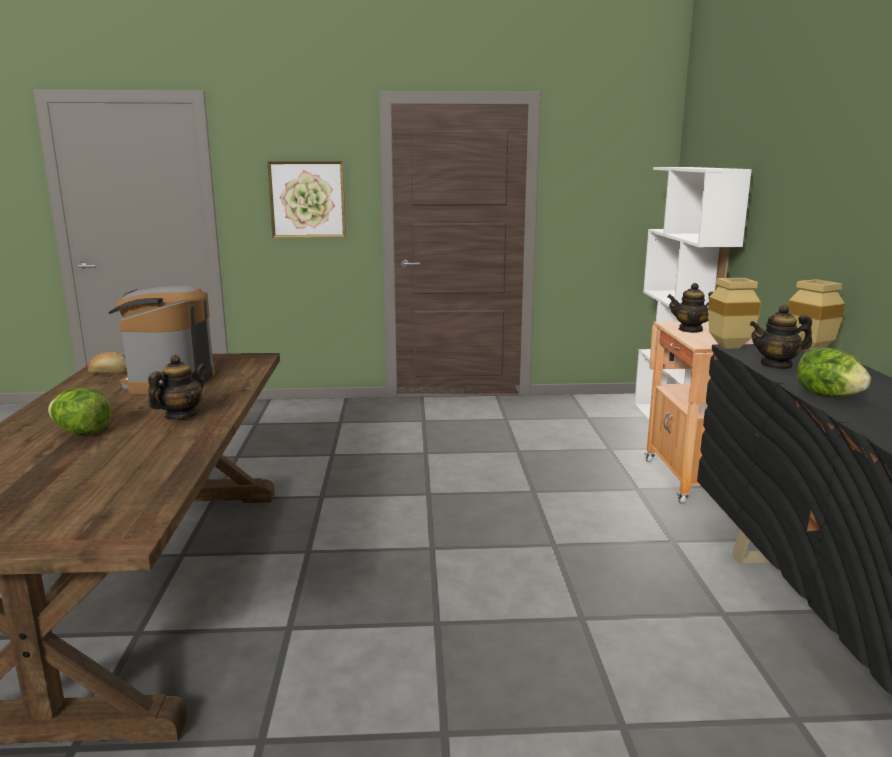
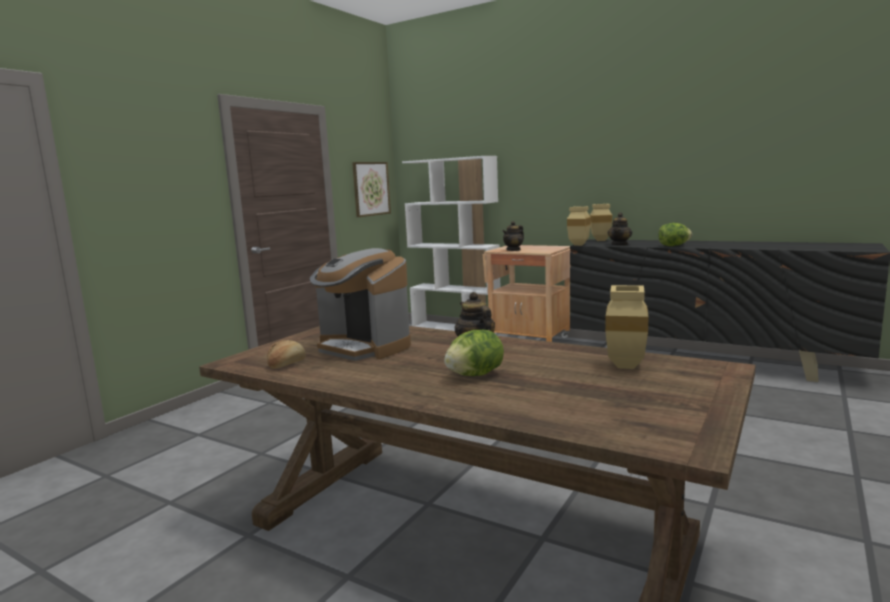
camera: 55 degrees left, 5 degrees down
(129, 484) = (624, 365): none -> beige vase
(307, 199) = (167, 196): picture -> picture (371, 189)

